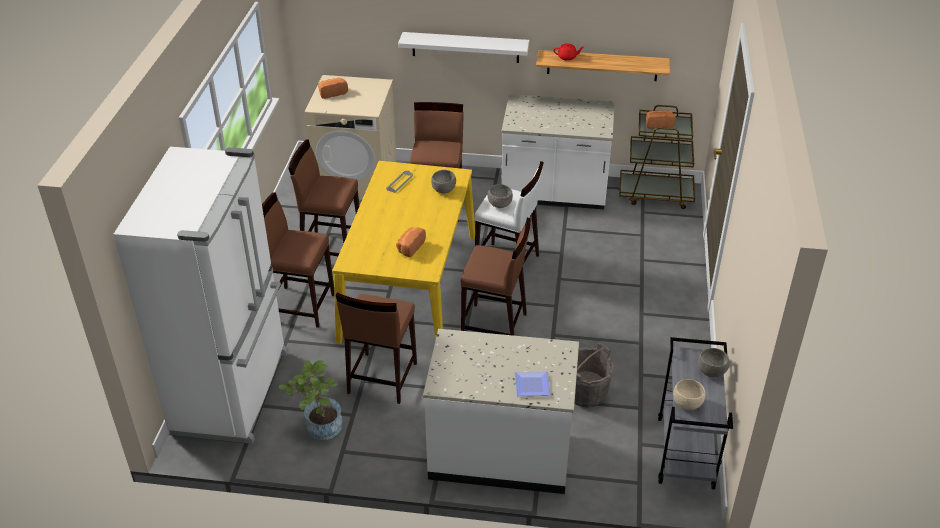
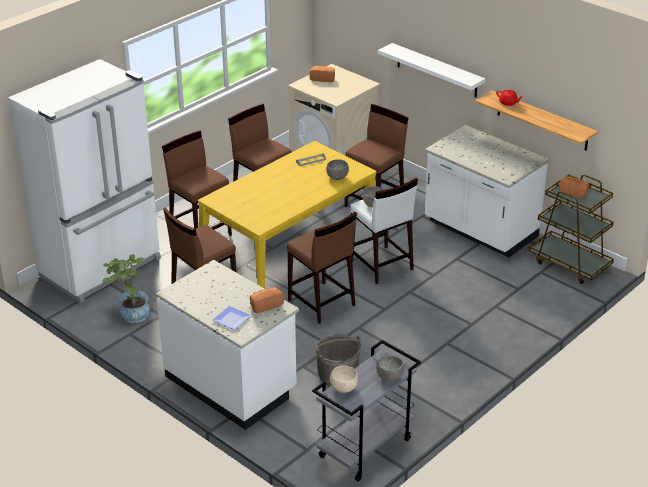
camera: 35 degrees right, 5 degrees down
(409, 247) = (266, 206): bread -> bread (265, 305)

